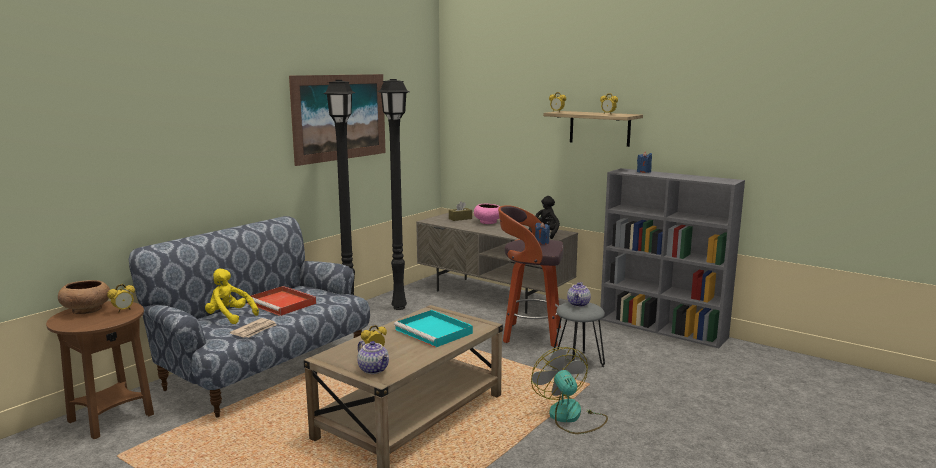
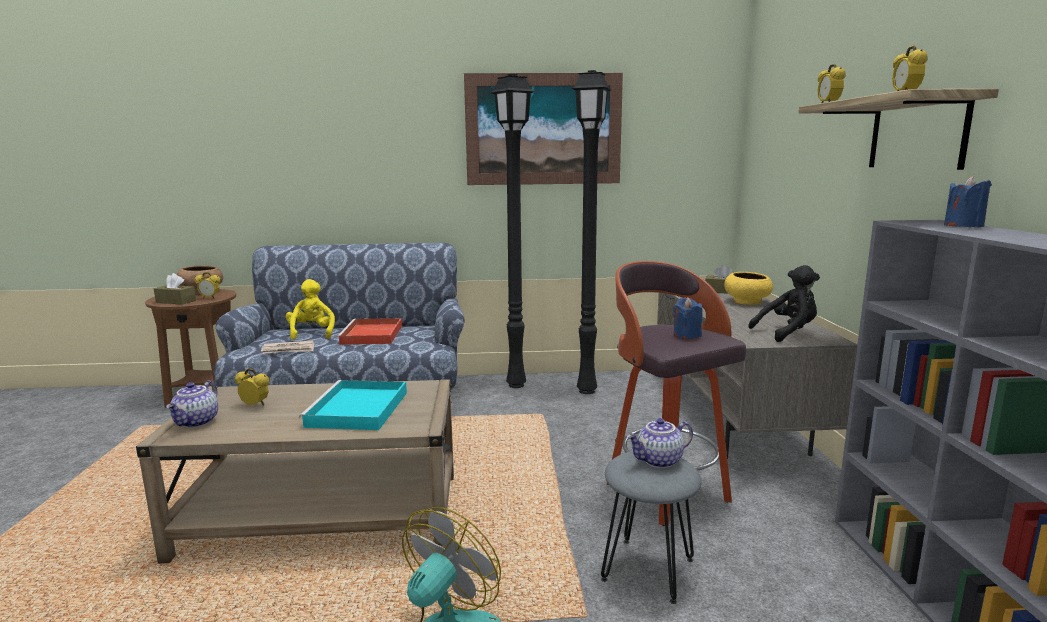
camera: 50 degrees right, 0 degrees up
(101, 321) = (176, 301): none -> brown tissue box
(488, 222) = (747, 302): pink bowl -> yellow bowl

